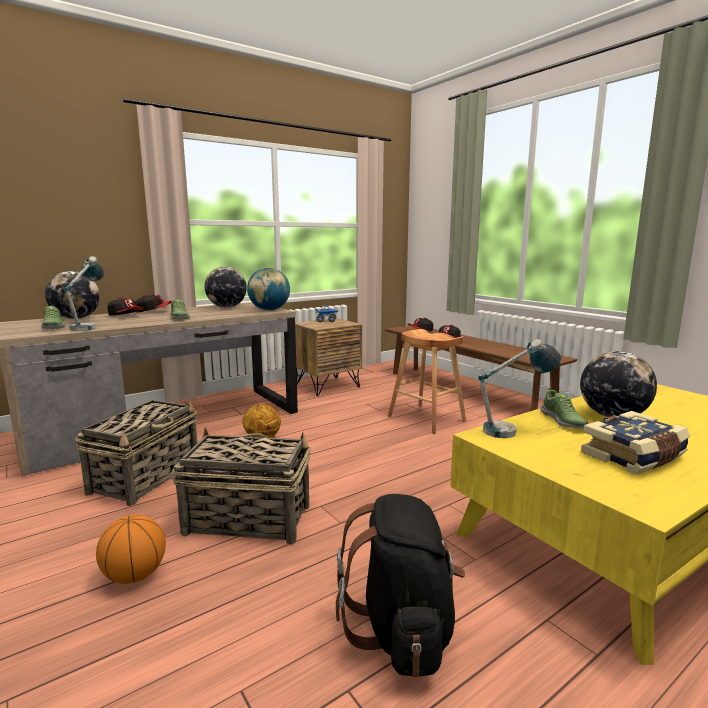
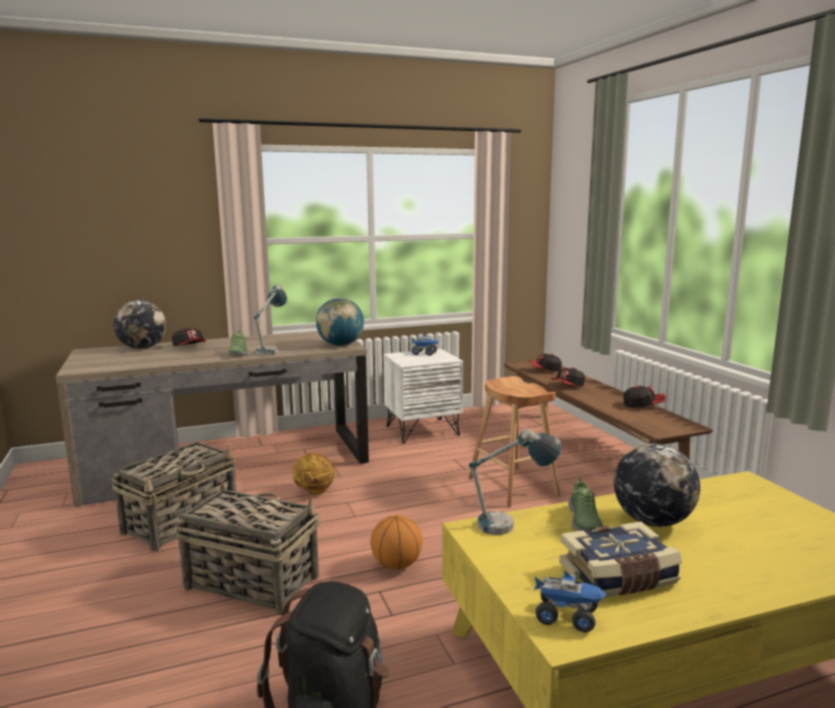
camera: 15 degrees right, 0 degrees up
(53, 327) = (113, 360): shoe -> none
(89, 327) = (144, 362): table lamp -> table lamp (272, 350)
(135, 575) = (127, 622): basketball -> basketball (396, 565)
(154, 311) = (222, 341): cap -> cap (643, 405)
(227, 307) = (300, 338): globe -> none
(327, 386) = (422, 430): brown nightstand -> white nightstand
(631, 491) = (567, 617): none -> toy truck

